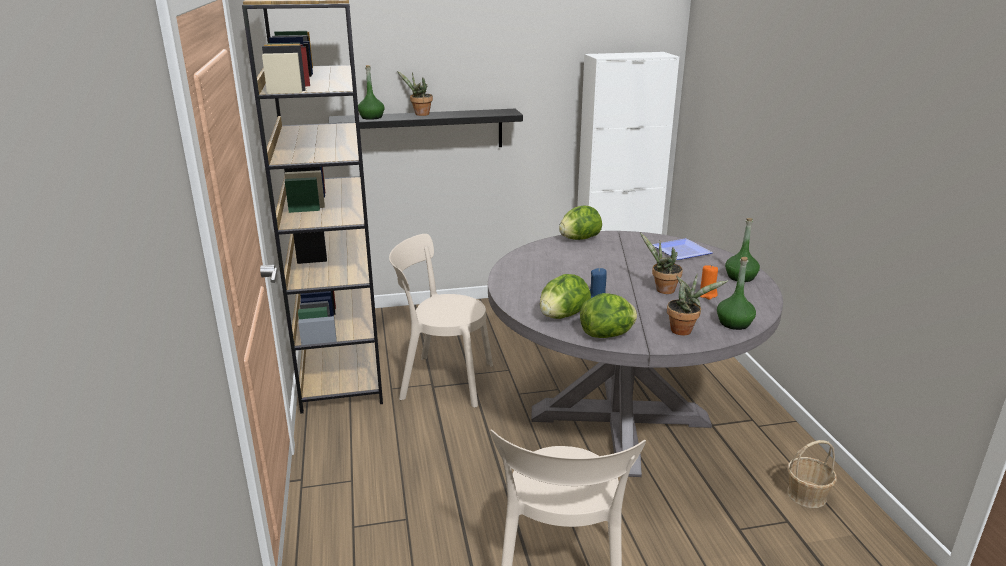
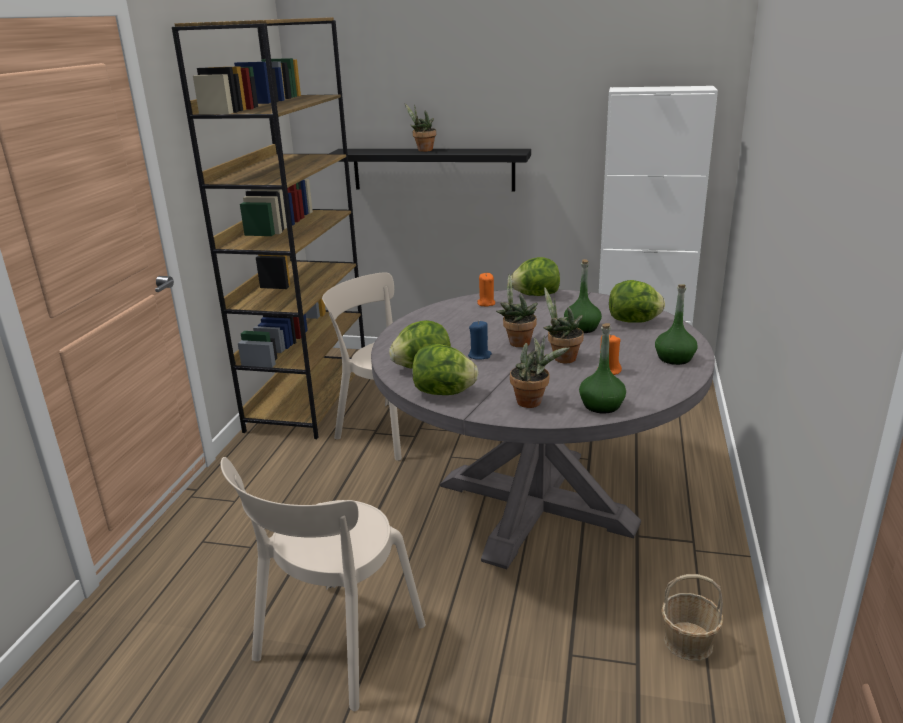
camera: 25 degrees right, 0 degrees up
(371, 117) = (373, 151): green bottle -> green bottle (582, 328)
(547, 251) = (486, 303): none -> orange candle
(613, 282) = (517, 342): none -> potted plant
(679, 251) = (634, 321): plate -> lettuce

